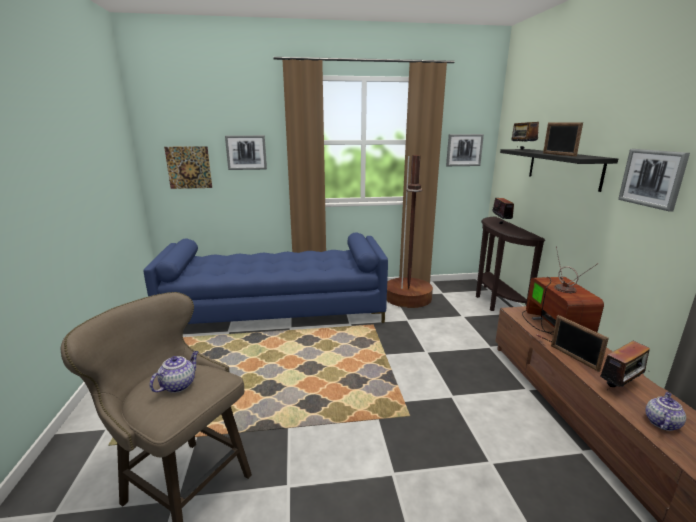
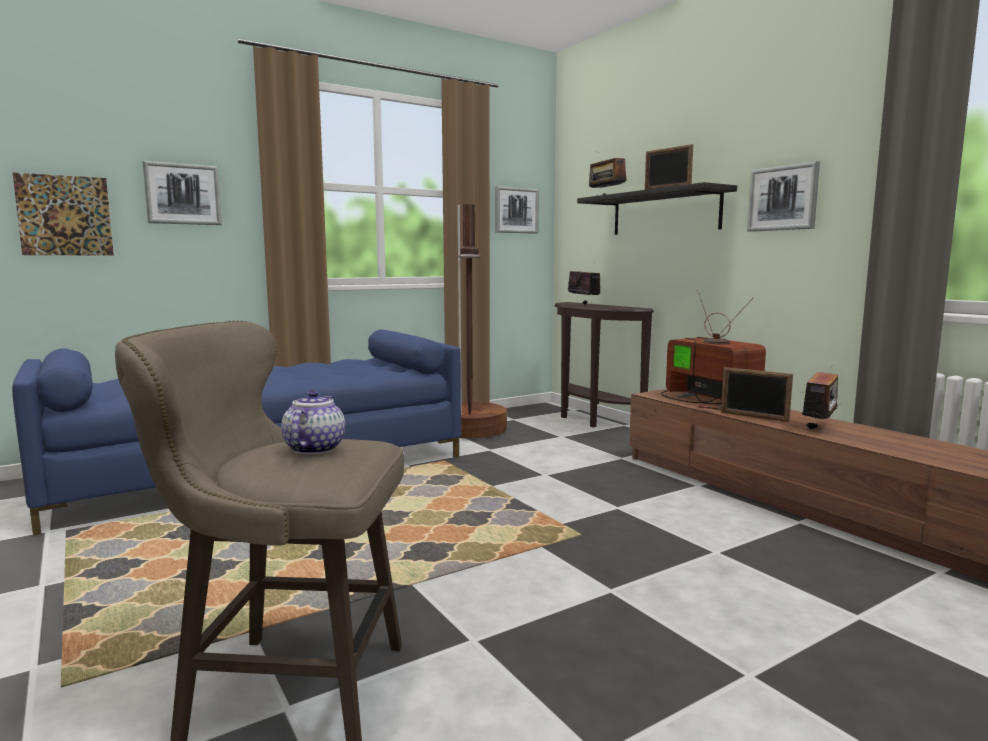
camera: 25 degrees left, 10 degrees down
(661, 422) = (880, 442): teapot -> none

